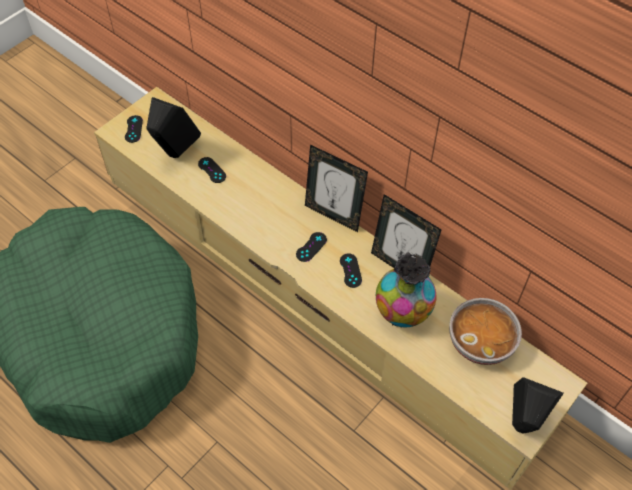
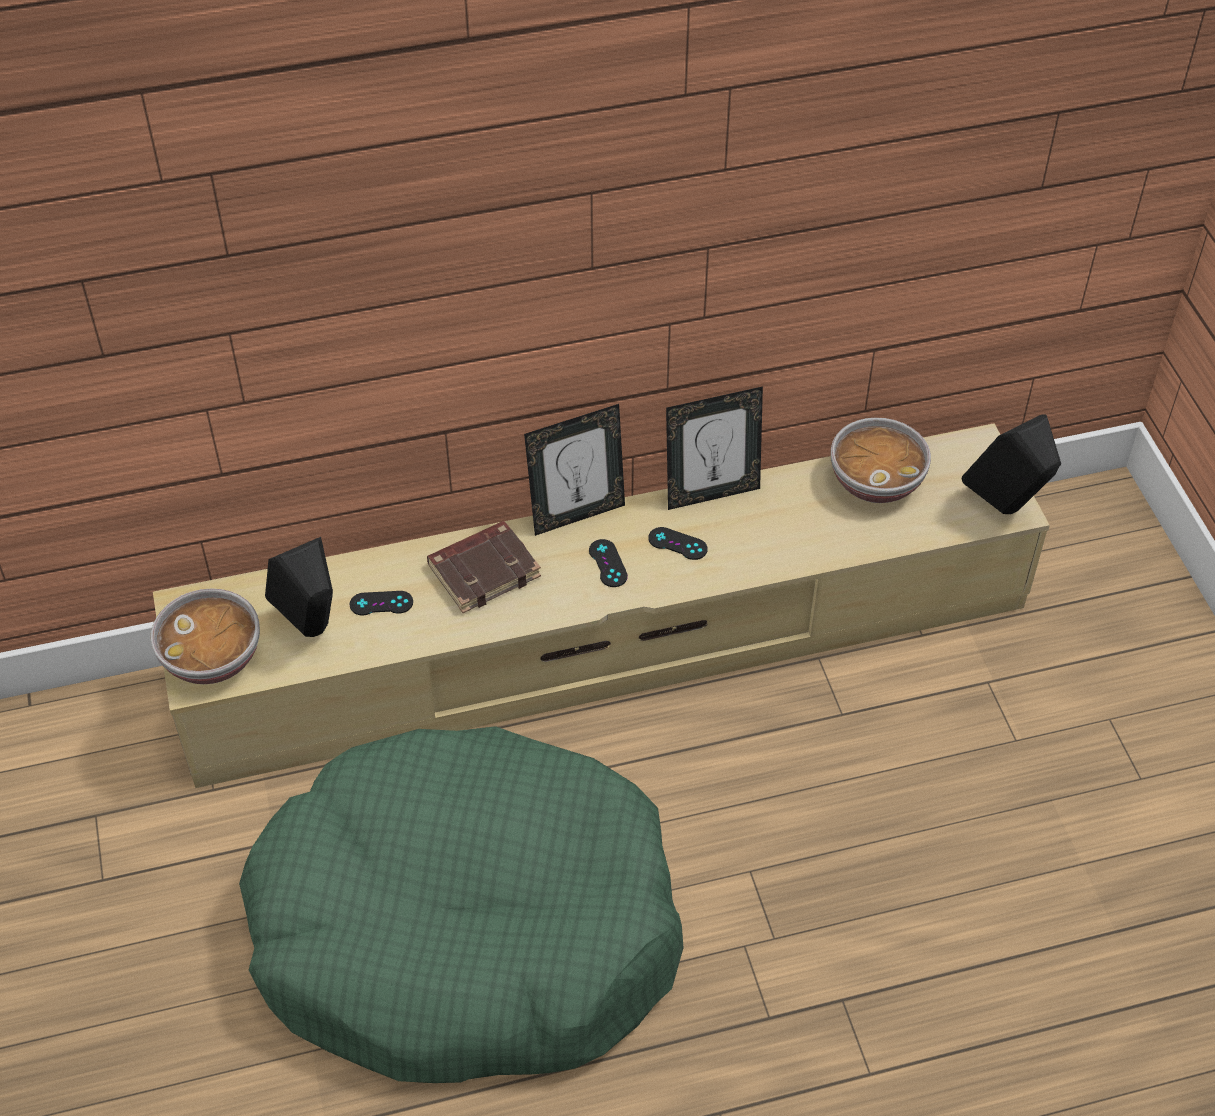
camera: 55 degrees left, 5 degrees down
(133, 129) = (213, 658): black game controller -> bowl
(264, 198) = (484, 570): none -> brown book
(402, 314) = (782, 530): vase -> none

